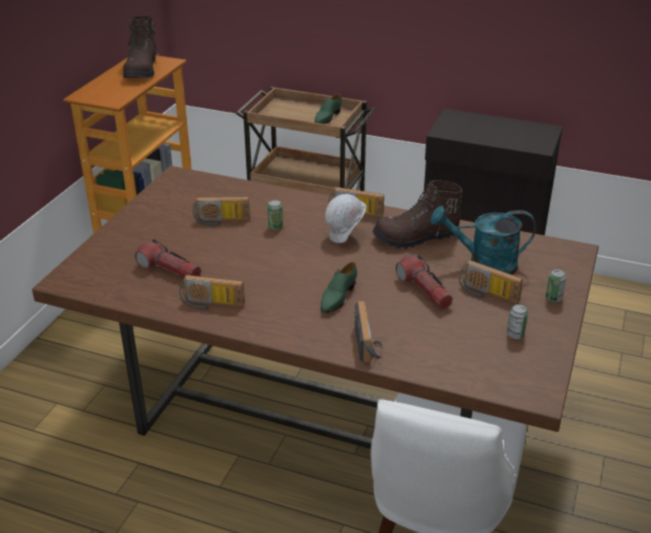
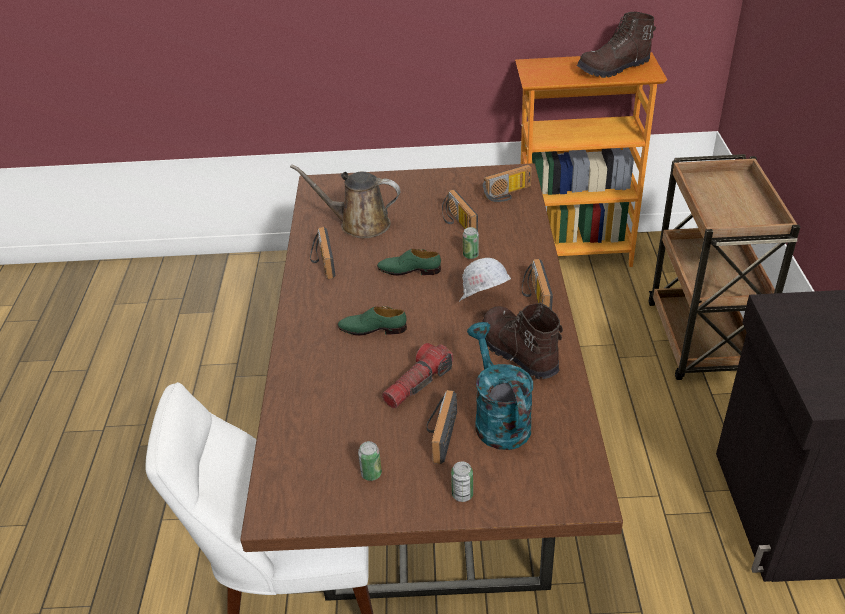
camera: 70 degrees right, 5 degrees up
(169, 270) = (359, 224): flashlight -> brown watering can
(327, 117) = (740, 217): green shoe -> green shoe (409, 270)
(369, 343) = (307, 370): radio -> radio (508, 194)

